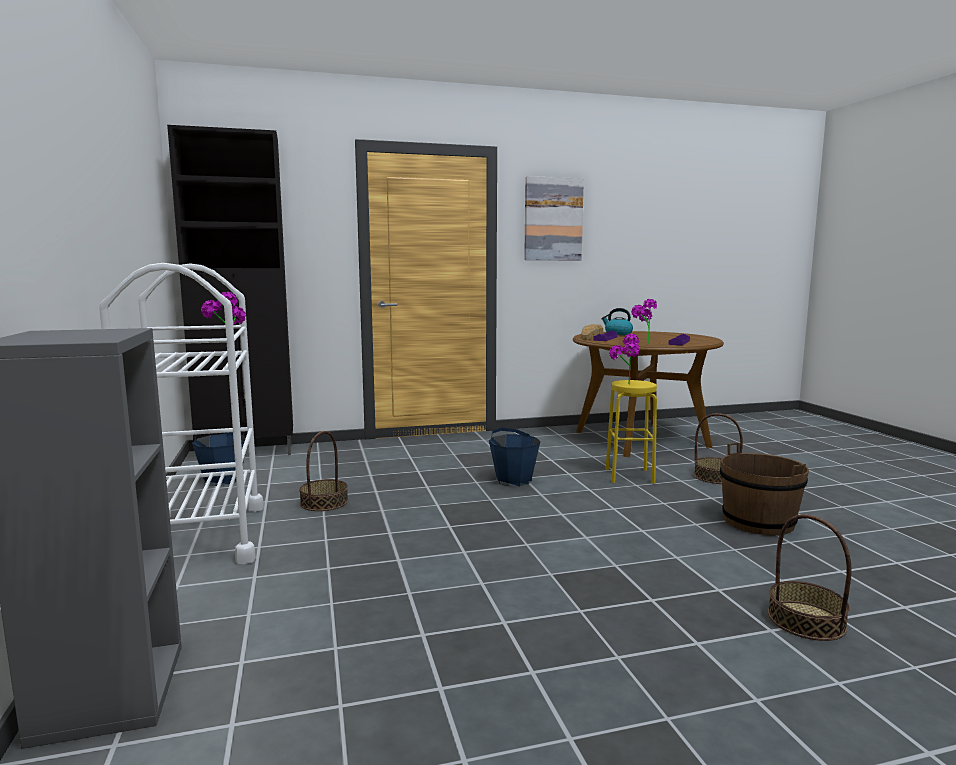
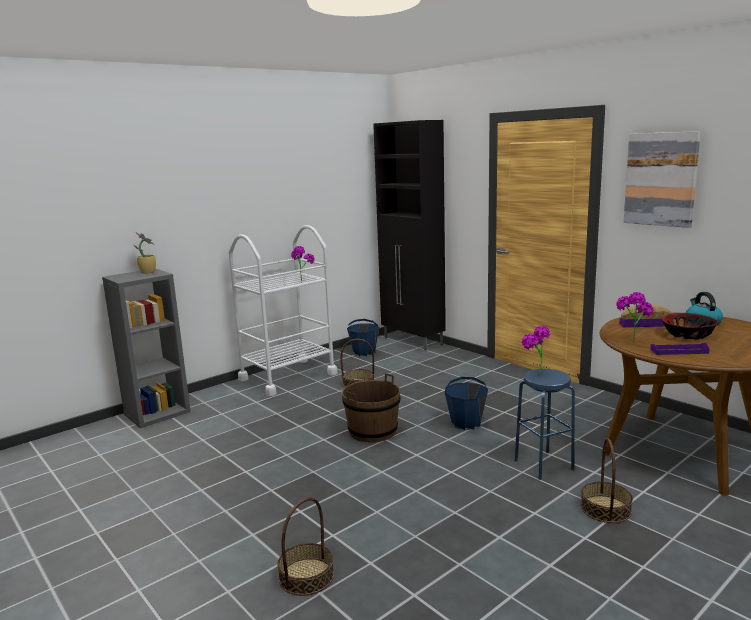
camera: 65 degrees right, 5 degrees up
(65, 332) = (148, 272): none -> potted plant
(629, 476) = (543, 465): yellow stool -> blue stool
(643, 338) = (687, 335): none -> bowl
(758, 522) = (494, 544): brown bucket -> brown bucket (373, 431)

